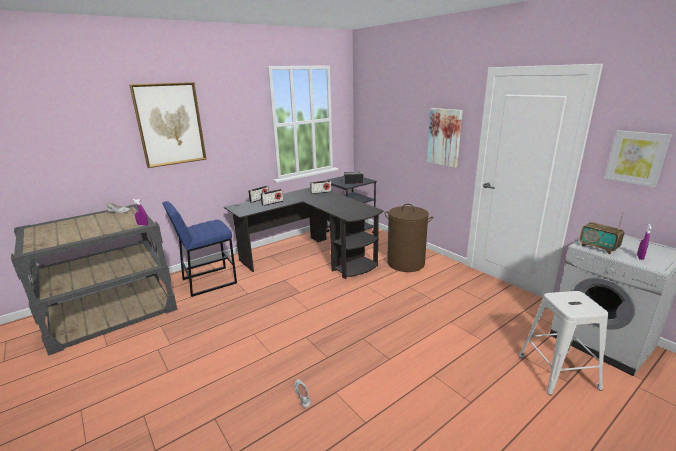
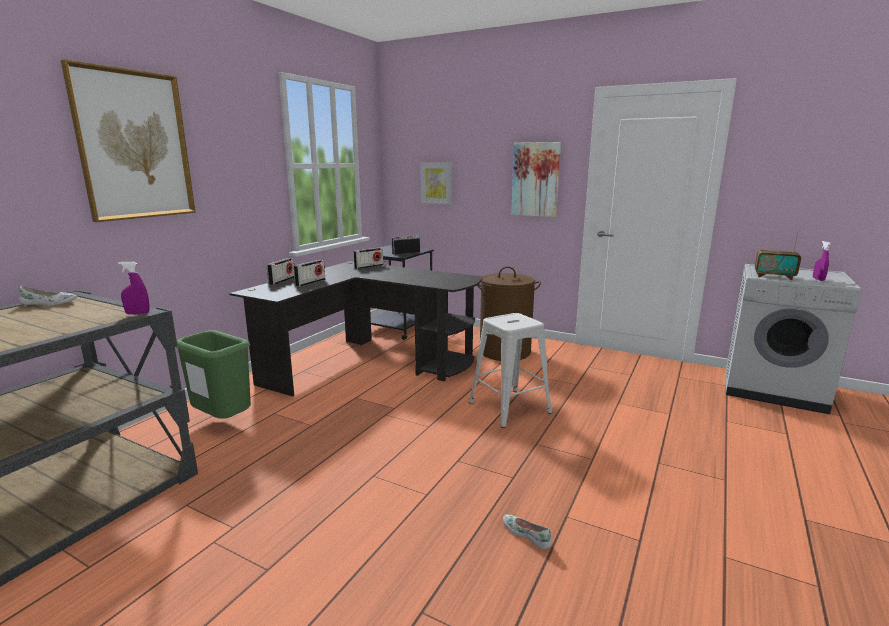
camera: 25 degrees left, 5 degrees down
(207, 281) = (222, 422): blue stool -> green trash can
(557, 372) = (769, 427): white stool -> white stool (509, 407)
(636, 157) = (781, 179): picture -> picture (437, 183)

